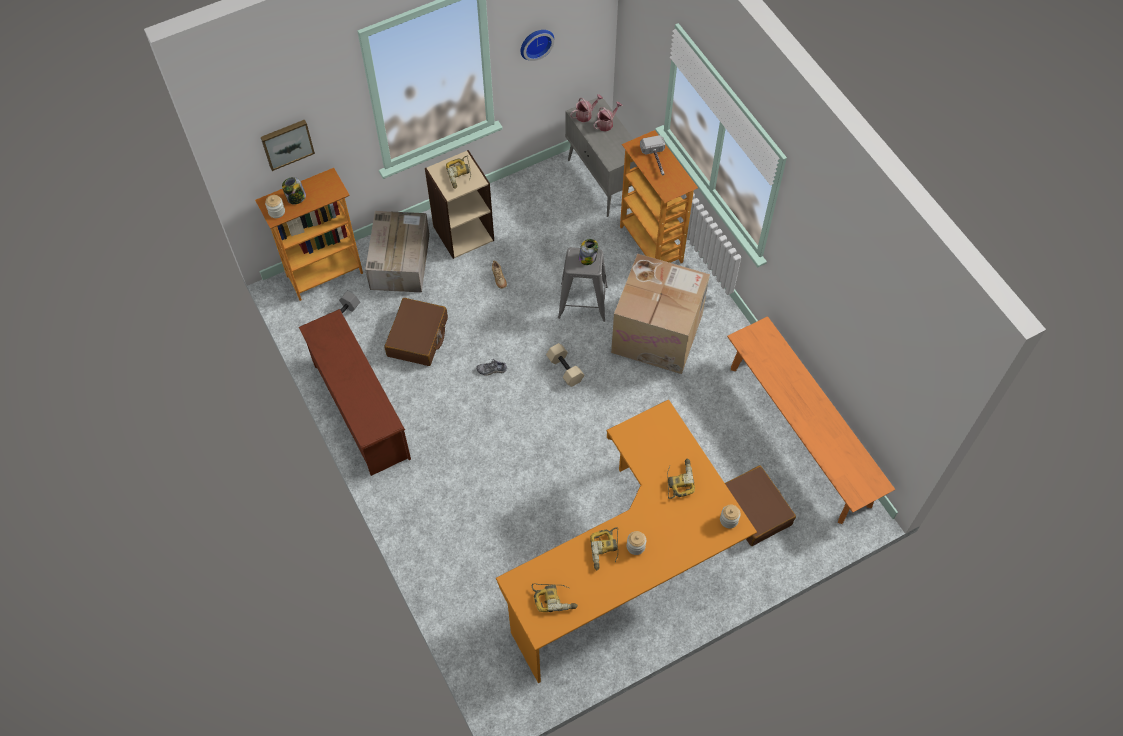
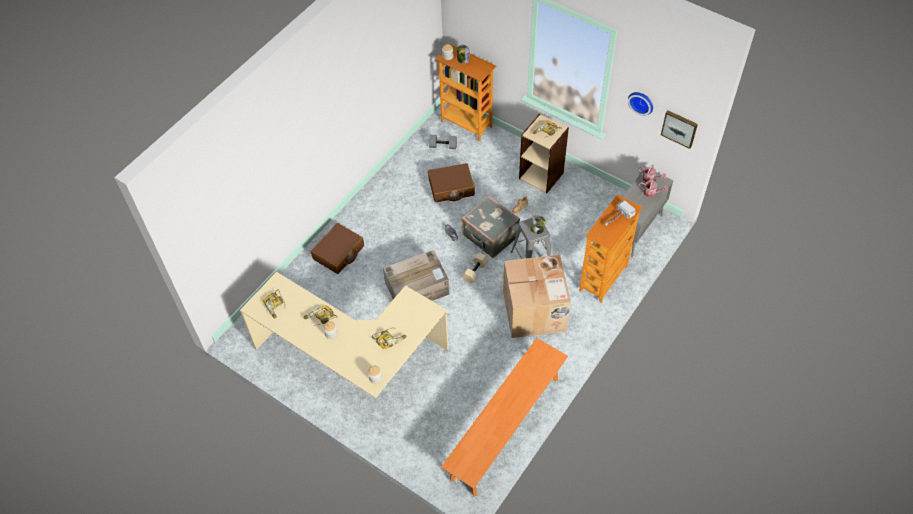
camera: 65 degrees right, 5 degrees down
(287, 143) = (477, 27): picture -> picture (679, 128)
(359, 411) = (385, 183): brown shoe rack -> none
(400, 260) = (500, 154): cardboard box -> cardboard box (417, 288)
(522, 329) = (490, 237): none -> grey suitcase
(629, 568) = (352, 365): orange desk -> beige desk
(754, 510) = (432, 422): brown suitcase -> brown suitcase (339, 253)

